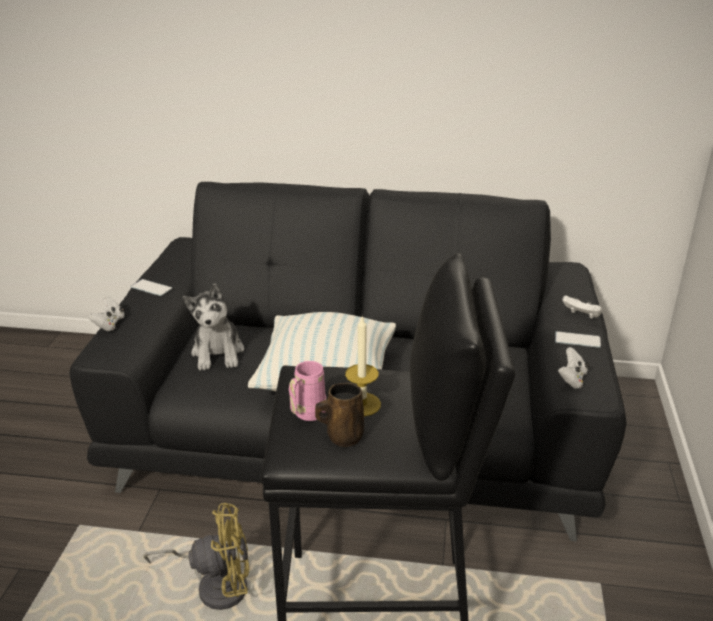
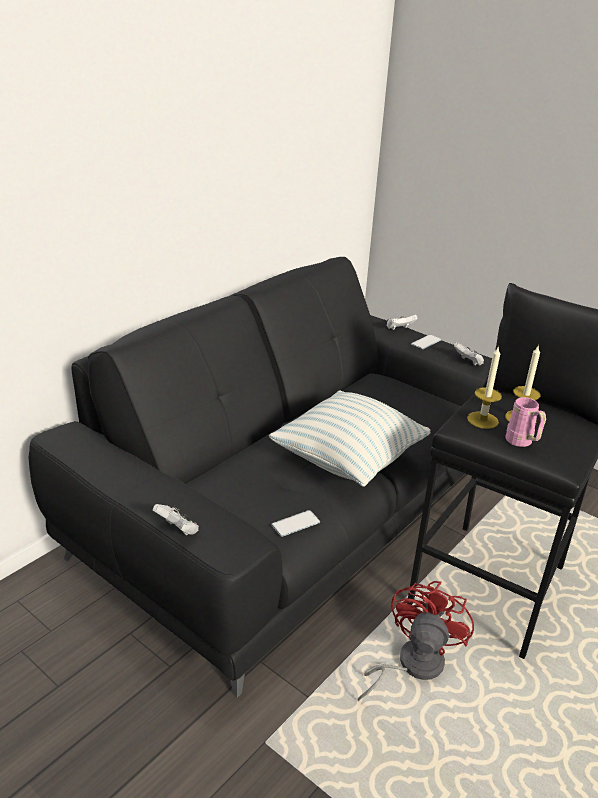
camera: 60 degrees left, 0 degrees up
(151, 288) = (132, 483): phone -> phone (295, 524)
(215, 585) = (411, 665): yellow fan -> red fan
(218, 353) = (246, 498): plush toy -> none
(330, 382) = (482, 420): none -> candle
(342, 436) = (556, 438): brown mug -> none

